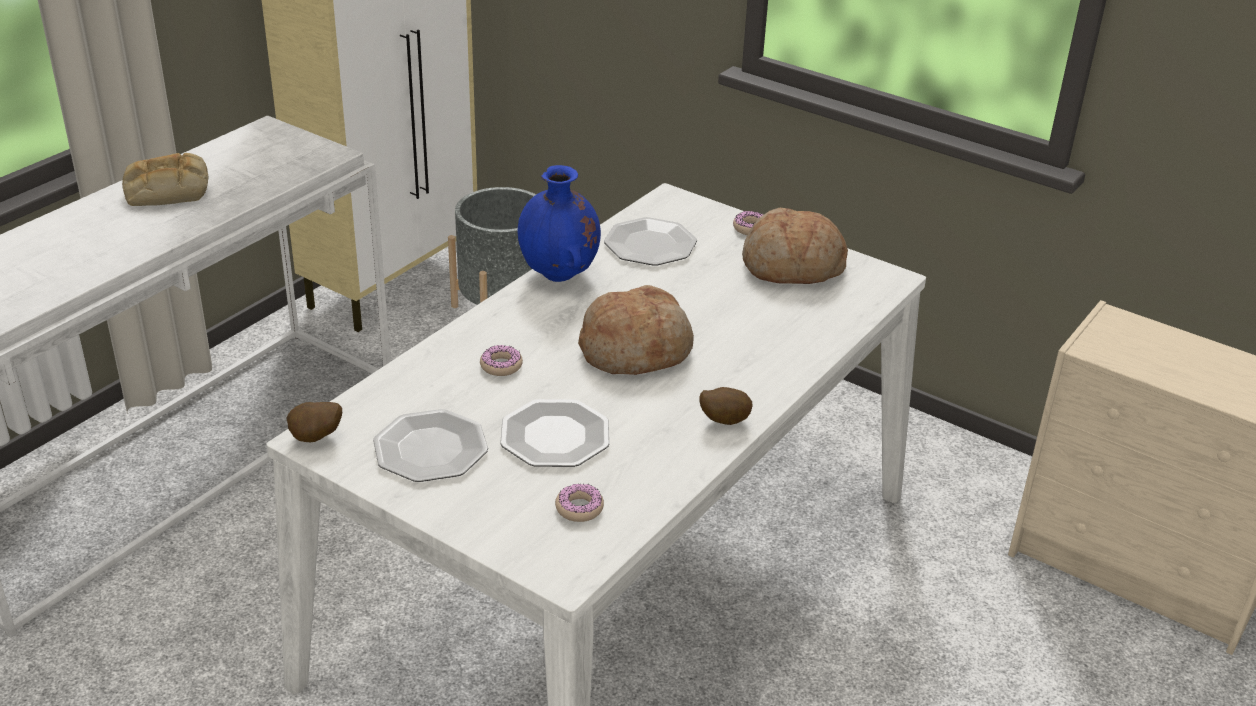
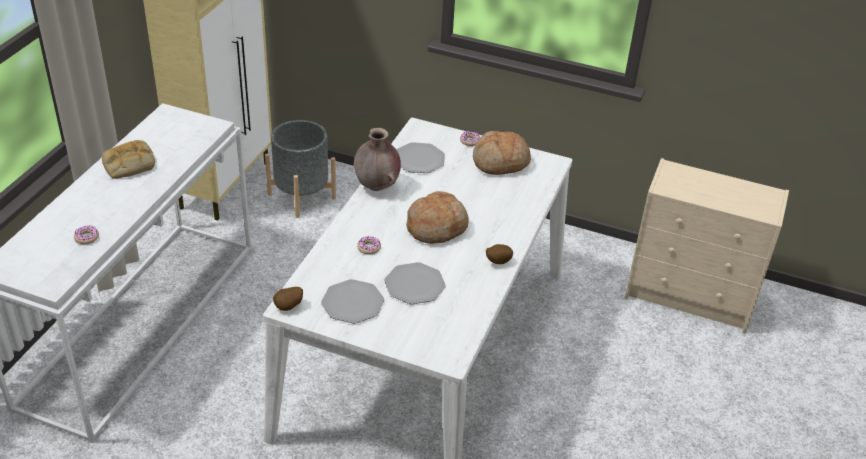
camera: 15 degrees left, 5 degrees up
(559, 275) = (377, 187): blue vase -> brown vase
(579, 508) = (443, 323): donut -> donut (87, 237)

